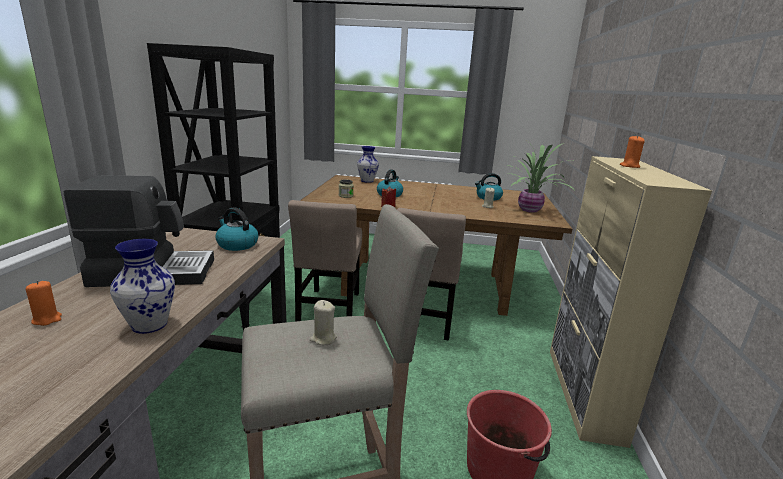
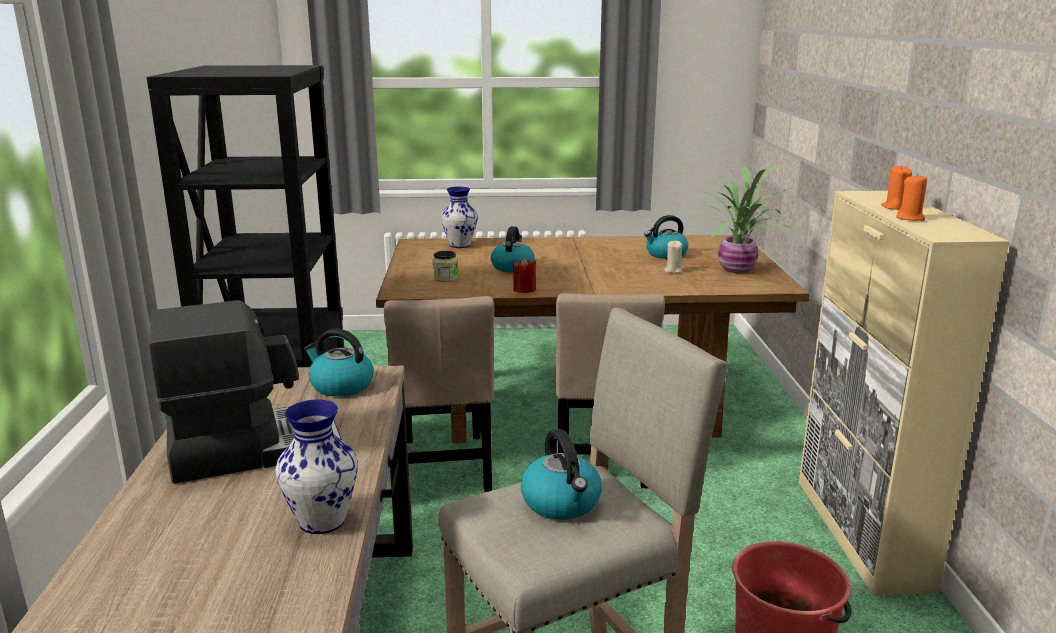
camera: 10 degrees left, 0 degrees up
(47, 319) = (168, 536): orange candle -> orange candle (910, 218)
(323, 339) = (562, 503): beige candle -> kettle

